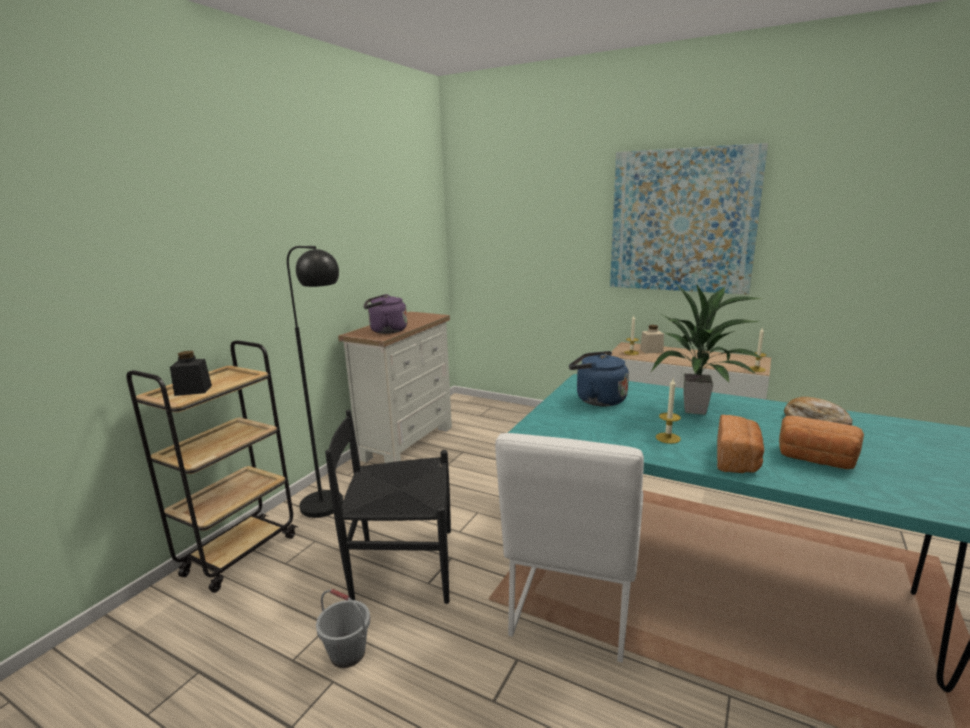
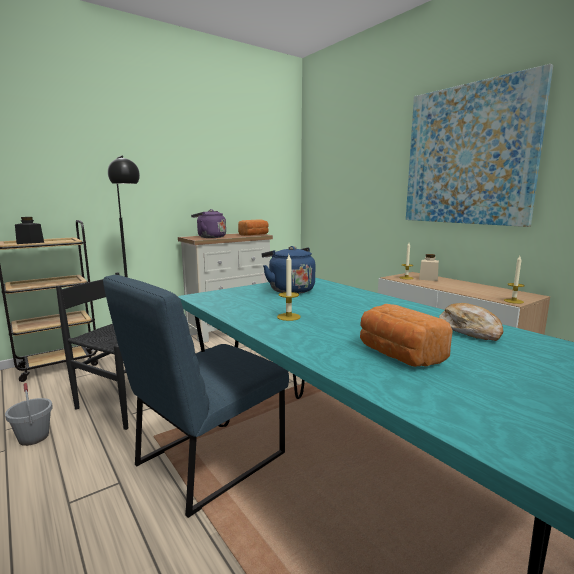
camera: 25 degrees right, 5 degrees down
(572, 603) = (206, 460): white chair -> blue chair
(696, 410) = (358, 307): potted plant -> none
(737, 460) = (315, 339): bread -> bread (254, 235)

